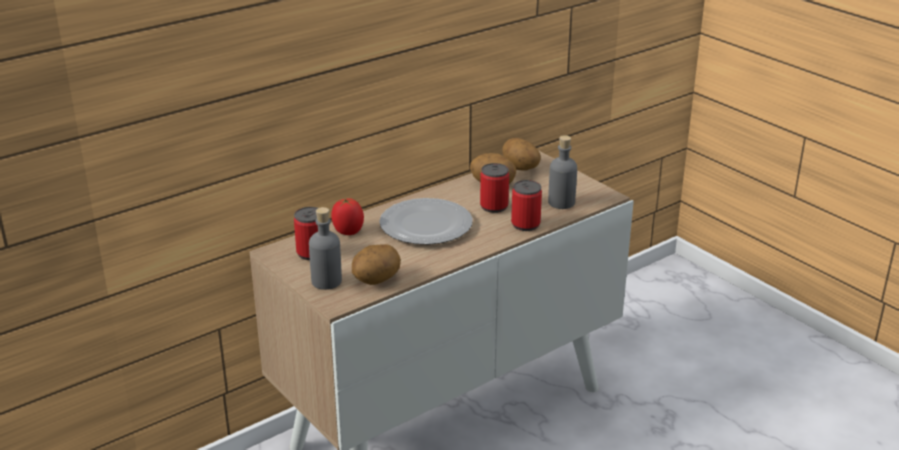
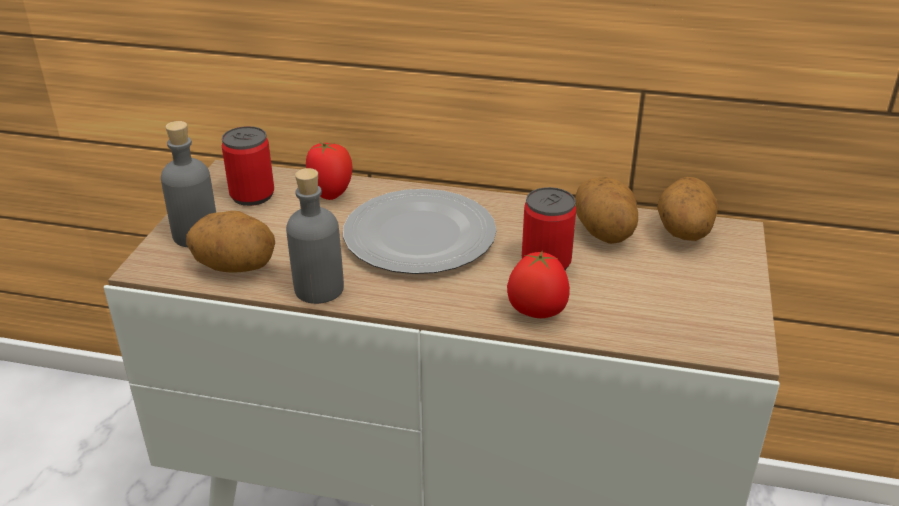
camera: 50 degrees right, 5 degrees up
(525, 224) = (536, 313): can -> tomato
(561, 202) = (649, 314): grey bottle -> grey bottle (319, 289)

